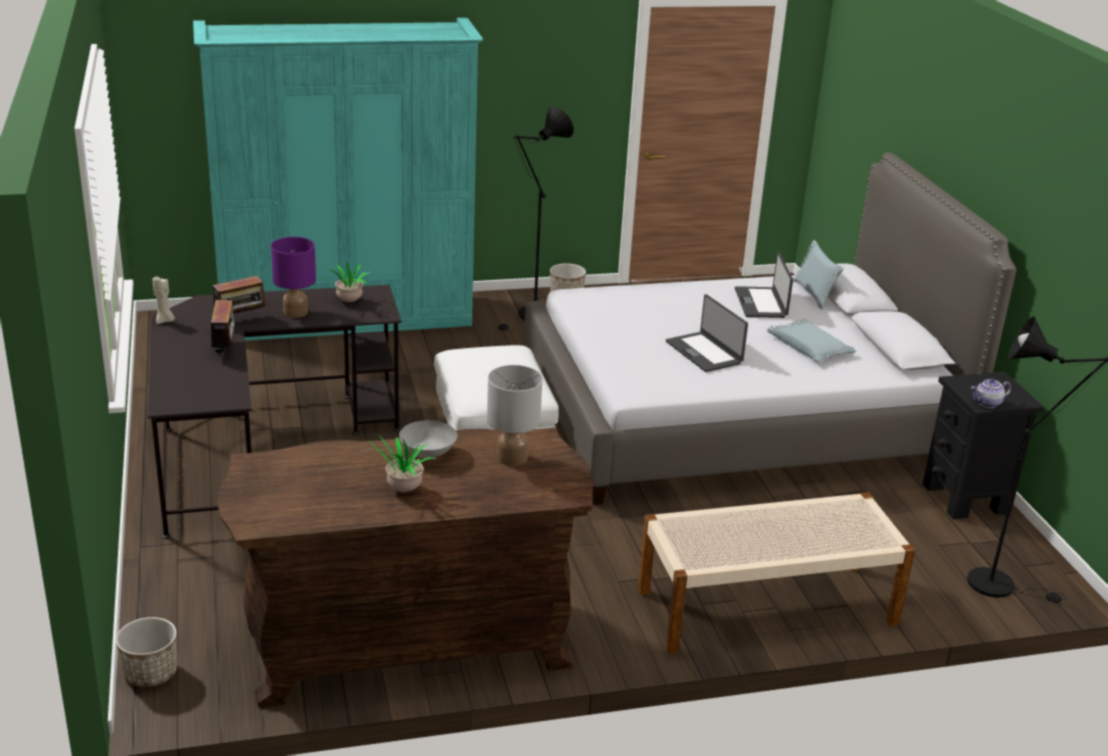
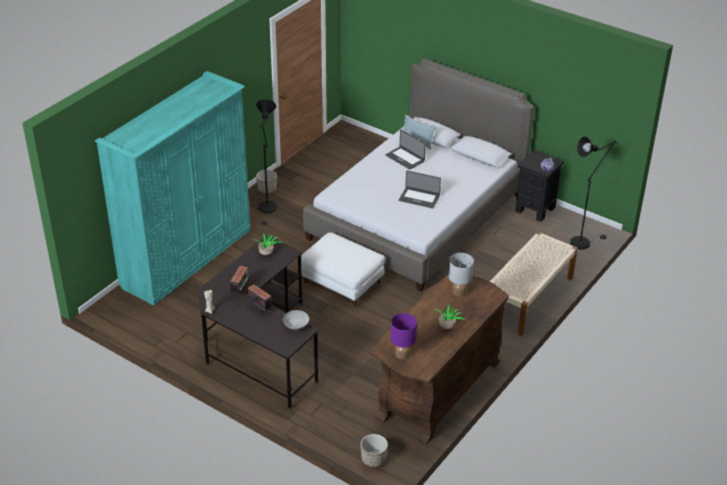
camera: 40 degrees left, 10 degrees up
(296, 312) = (255, 273): purple table lamp -> purple table lamp (402, 354)
(429, 453) = (431, 307): grey bowl -> grey bowl (296, 326)
(809, 346) = (450, 172): blue pillow -> none

